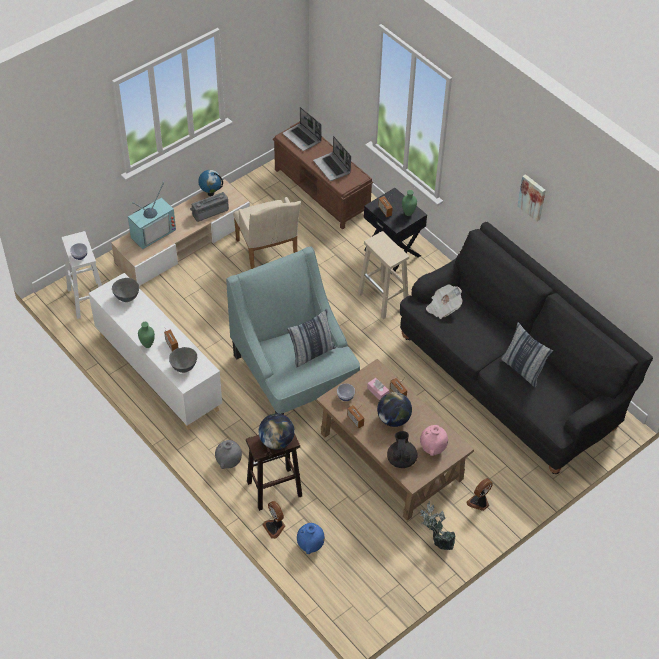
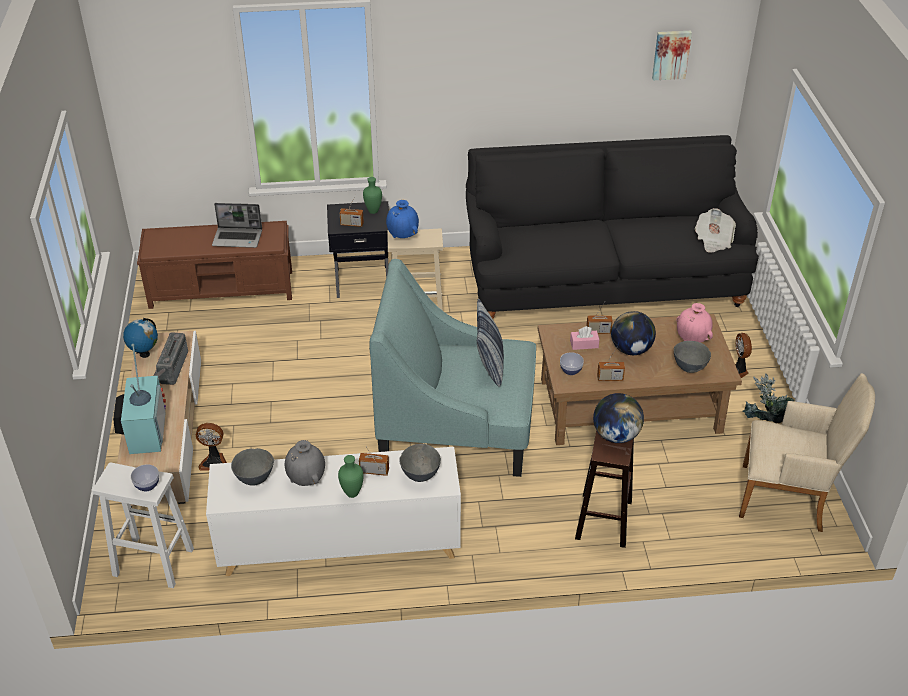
camera: 55 degrees left, 10 degrees down
(229, 462) = (534, 542): grey vase -> grey vase (306, 480)
(268, 255) = (264, 370): beige armchair -> beige armchair (789, 498)
(275, 527) = (658, 544): fan -> fan (214, 462)
(302, 138) = (169, 239): laptop -> none
(310, 545) = (705, 525): blue vase -> blue vase (403, 236)
(401, 459) = (689, 368): black teapot -> grey bowl
(443, 307) = (521, 245): newspaper -> newspaper (713, 240)
(522, 369) = (647, 232): pillow -> none
(532, 197) = (526, 69): picture -> picture (671, 54)

